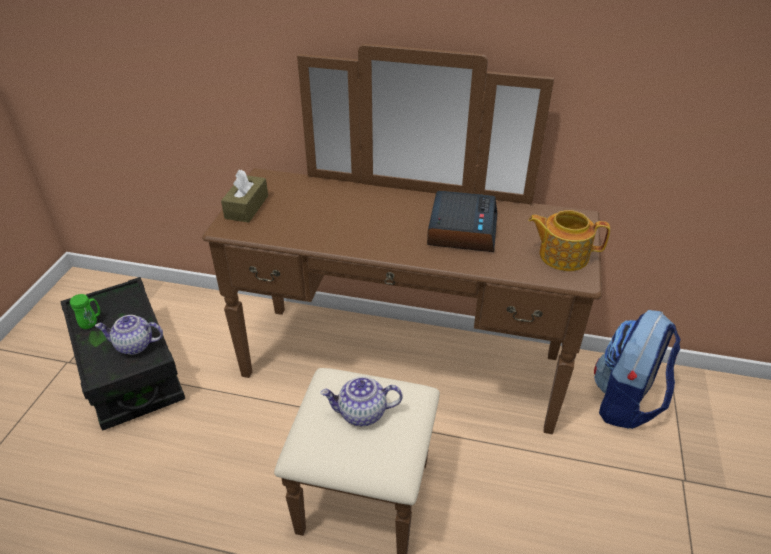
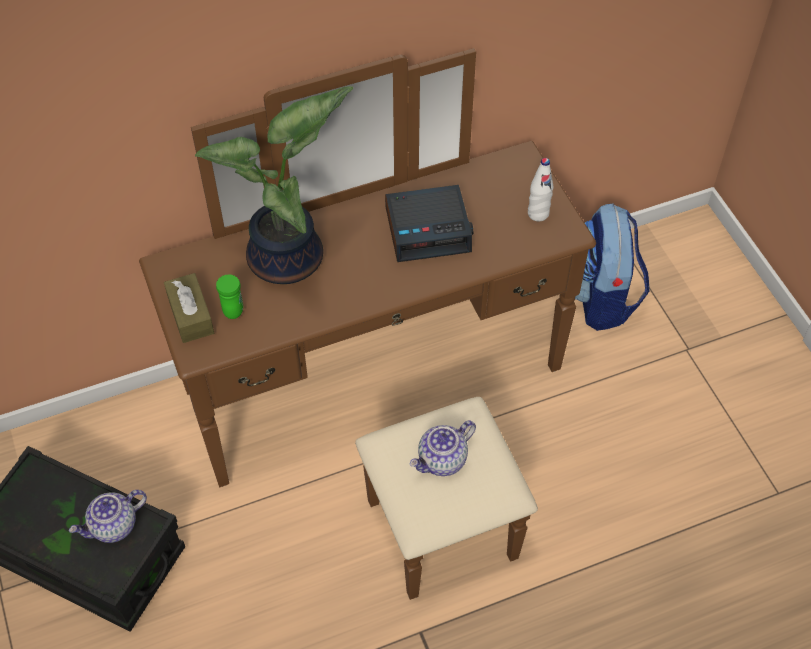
camera: 35 degrees left, 15 degrees up
(91, 322) = (31, 531): green mug -> green mug (234, 307)
(343, 206) = (290, 260): none -> potted plant
(461, 229) = (428, 229): alarm clock -> alarm clock turned 105 degrees clockwise
(562, 255) = (538, 214): teapot -> white bottle

